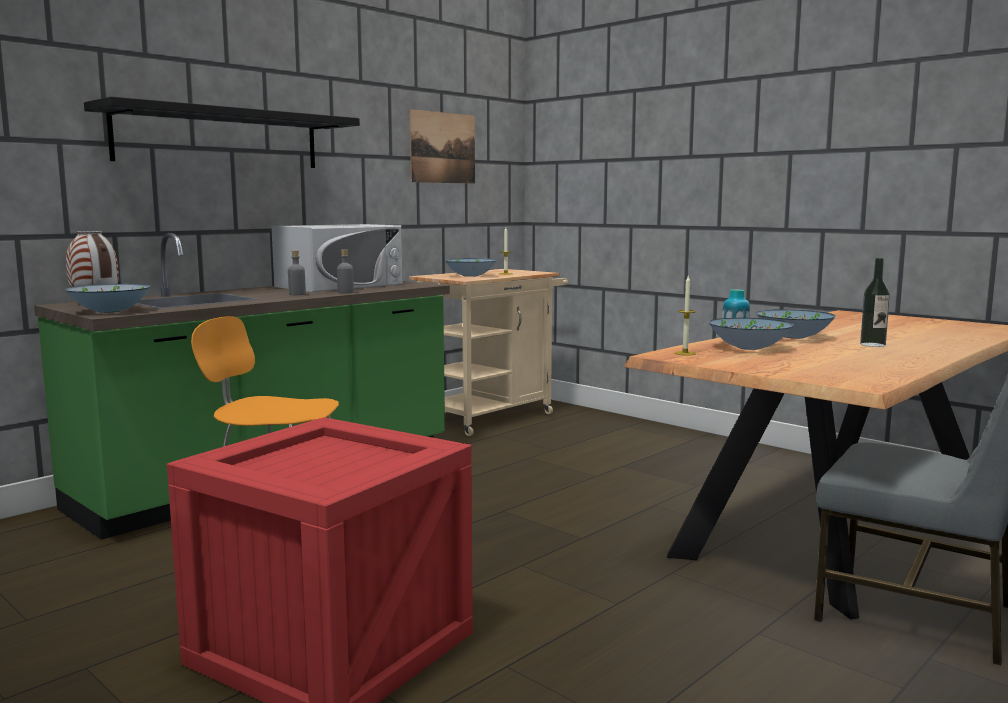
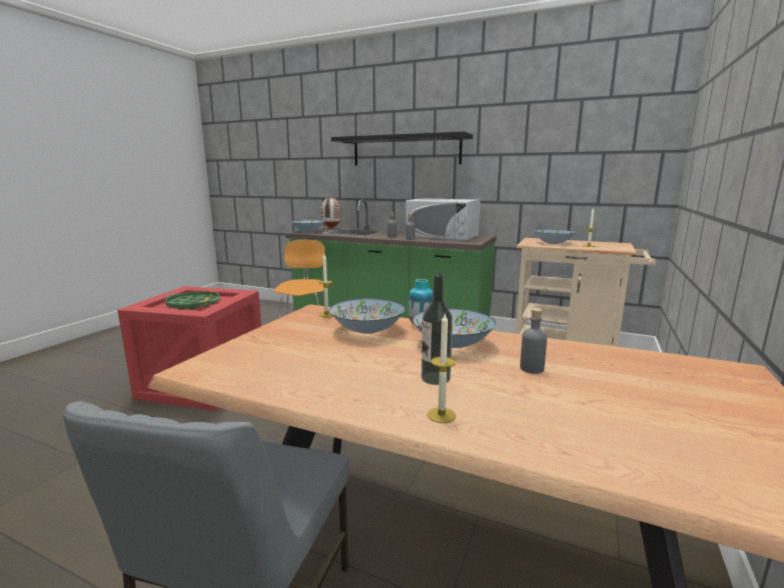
camera: 70 degrees right, 5 degrees up
(336, 462) = (193, 304): none -> green tray
(443, 147) = (576, 143): picture -> none
(849, 332) = (531, 368): none -> grey bottle
(936, 348) = (441, 415): none -> candle

